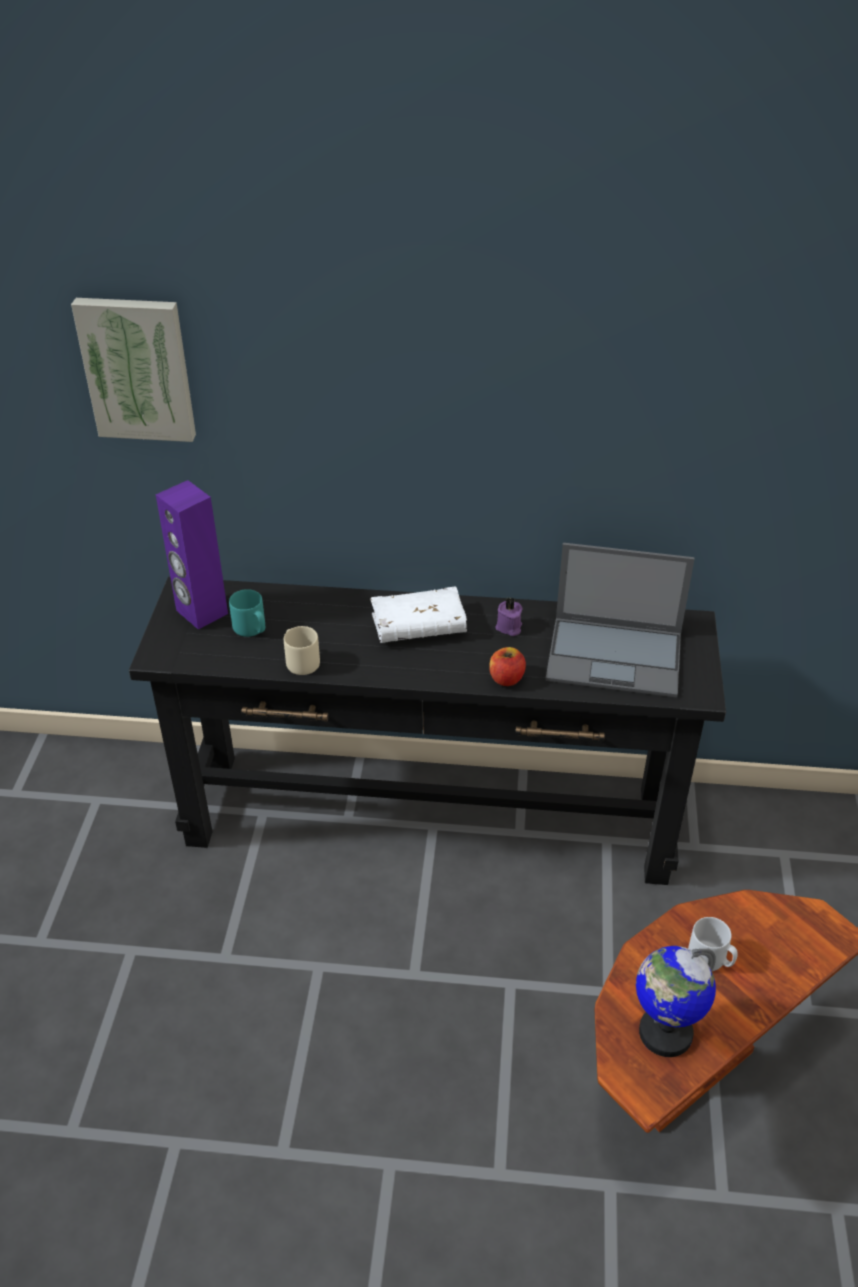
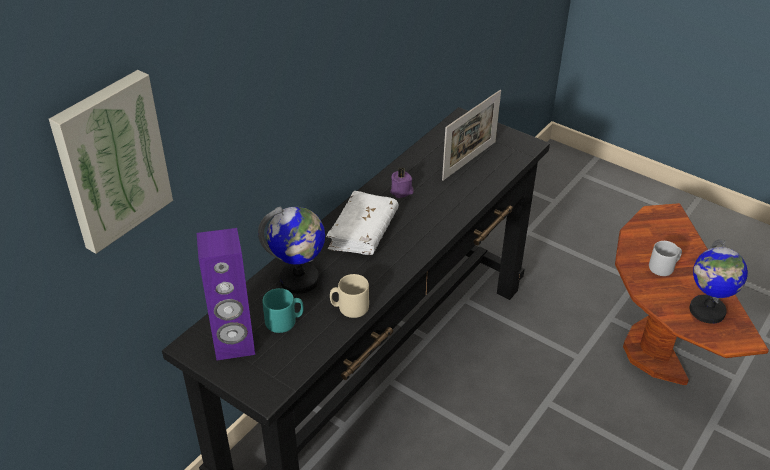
camera: 60 degrees left, 0 degrees up
(313, 614) = (299, 280): none -> globe
(506, 678) = (452, 214): apple -> none
(616, 656) = (469, 160): laptop -> picture frame

